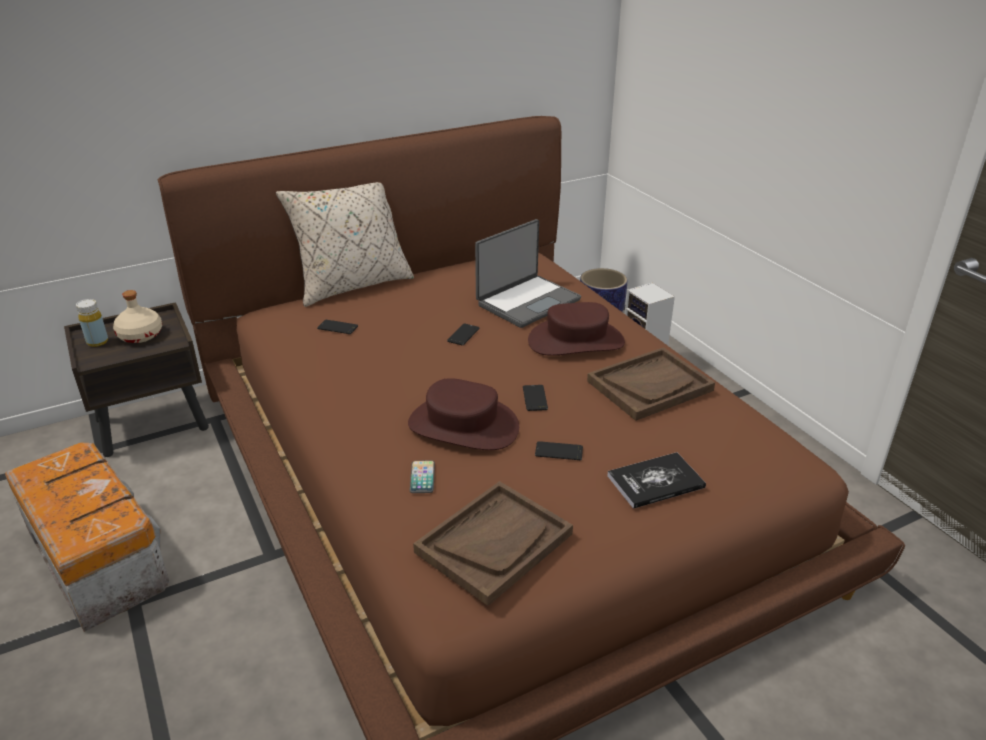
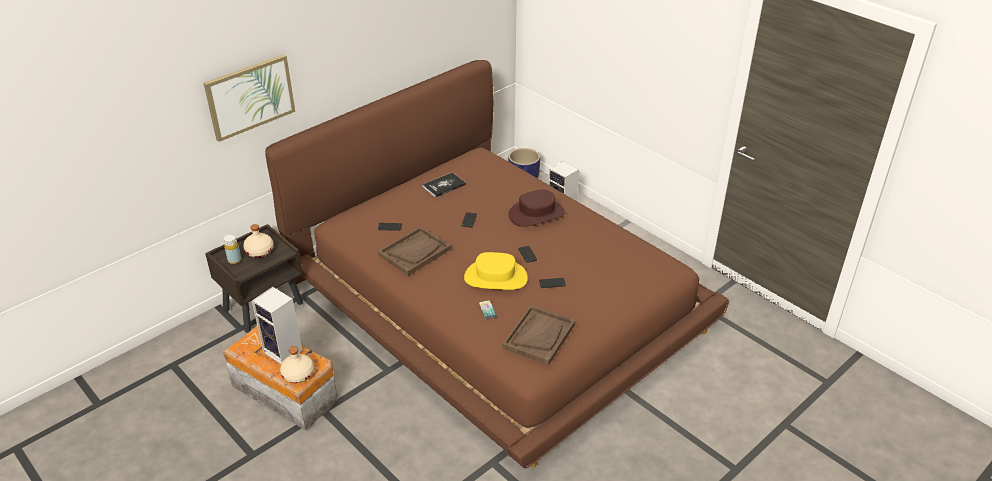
camera: 15 degrees left, 5 degrees up
(82, 531) = (298, 374): none -> beige bottle
(88, 490) = (284, 351): none -> speaker
(142, 87) = (250, 96): none -> picture
(352, 285) = (380, 194): beige pillow -> none
(463, 426) = (495, 278): brown hat -> yellow hat
(527, 302) = (497, 190): laptop -> none
(649, 385) = (587, 236): brown tray -> brown tray (414, 252)
(655, 482) = (606, 291): book -> book (444, 185)

